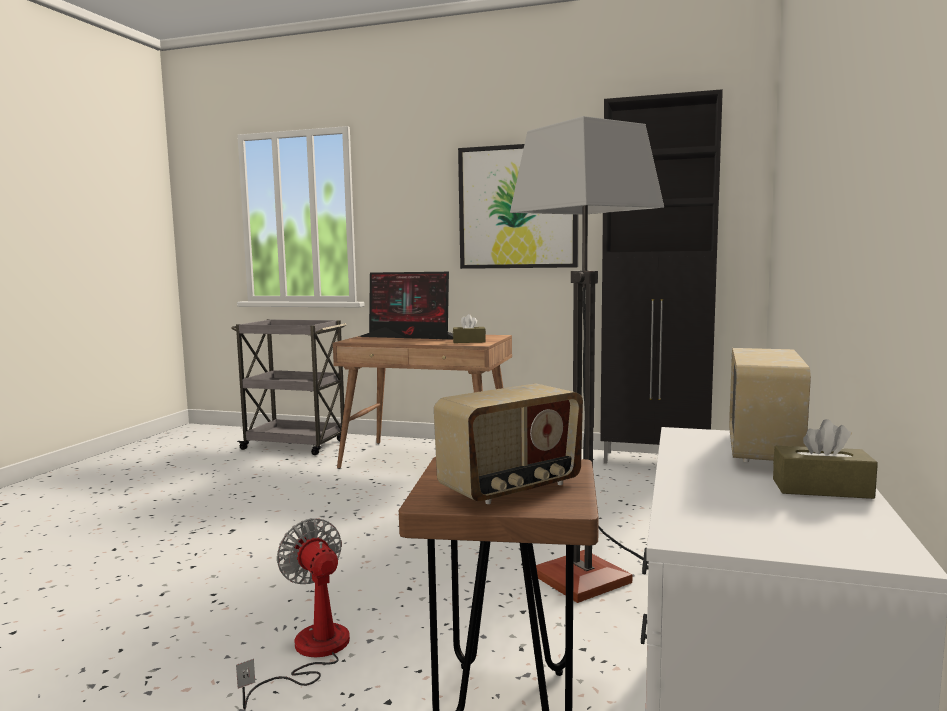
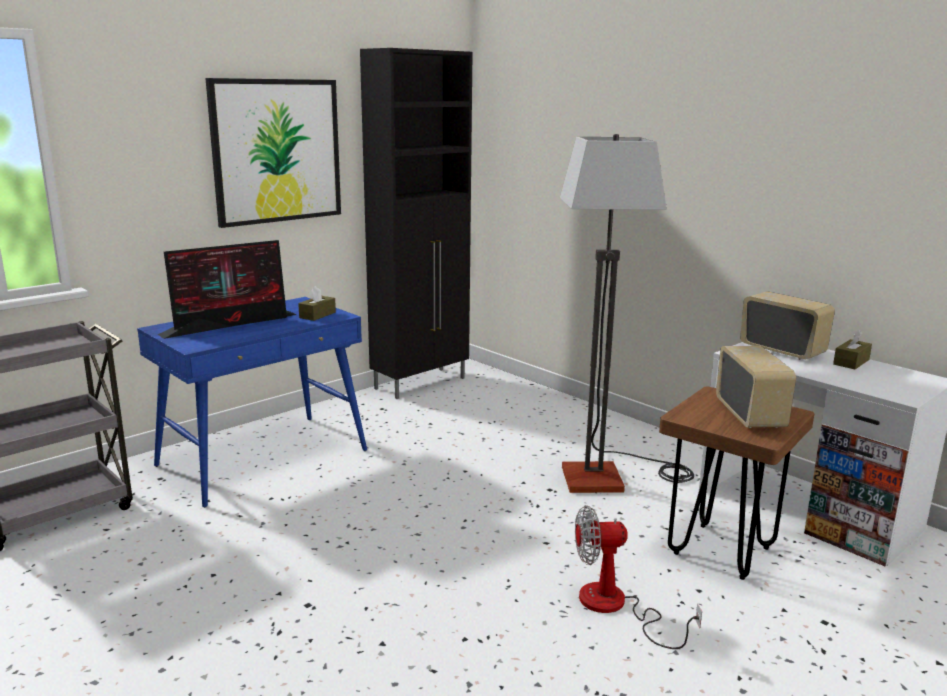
camera: 60 degrees left, 10 degrees up
(428, 460) = (263, 457): brown desk -> blue desk

